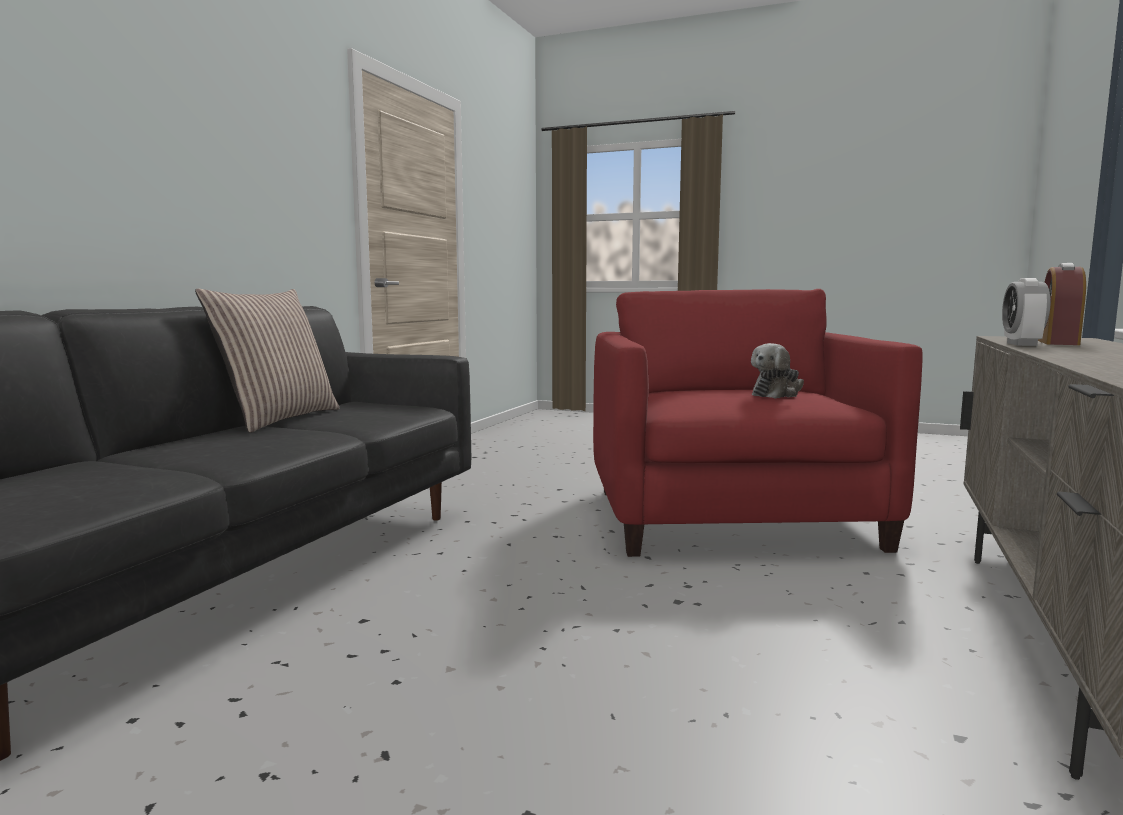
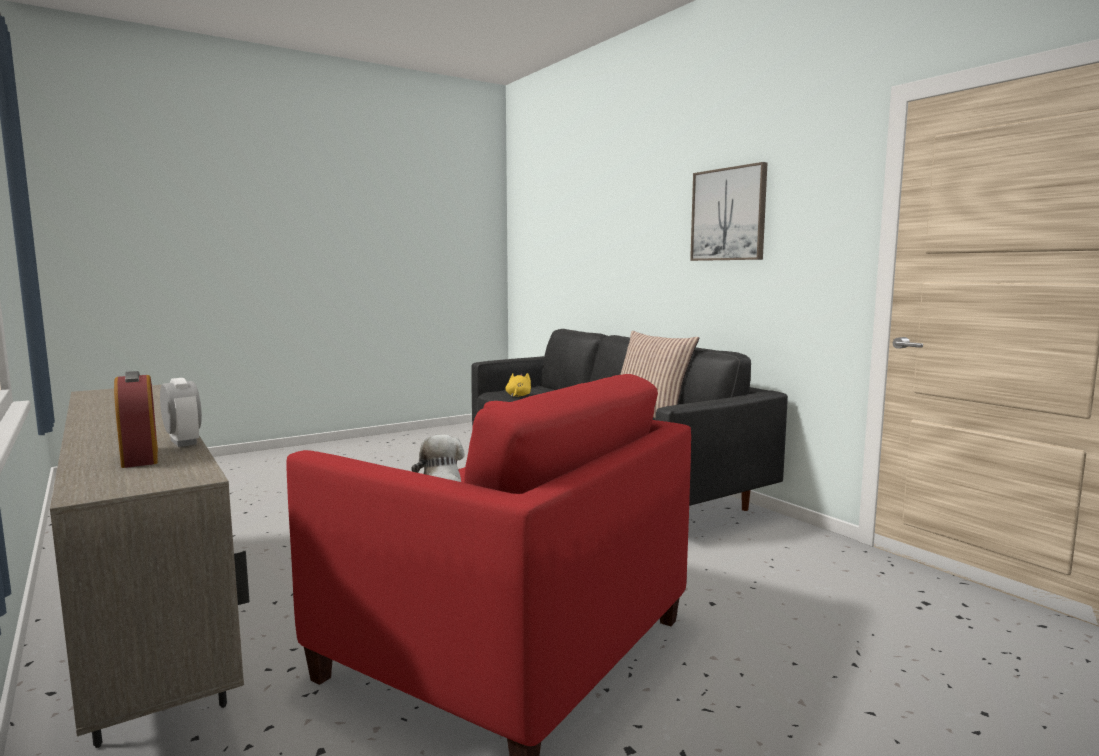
camera: 125 degrees right, 0 degrees up
(86, 494) = (518, 396): none -> yellow plush toy
(204, 111) = (728, 214): none -> picture

